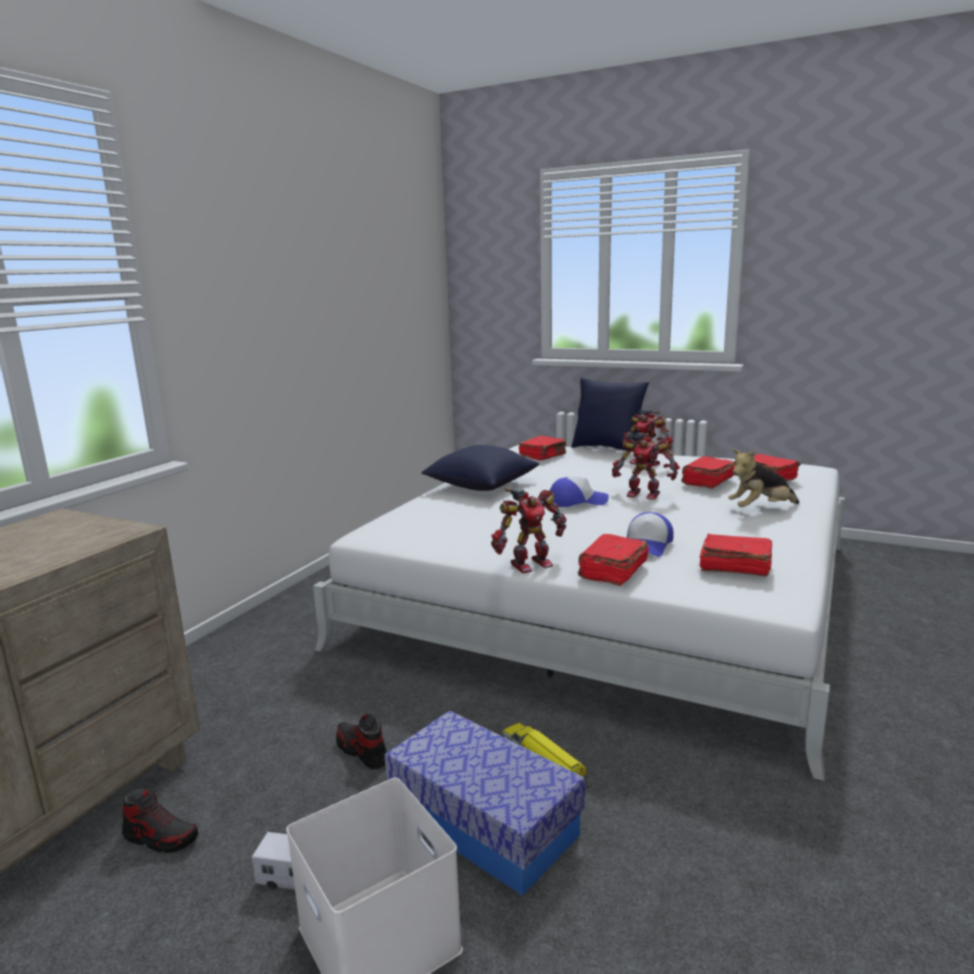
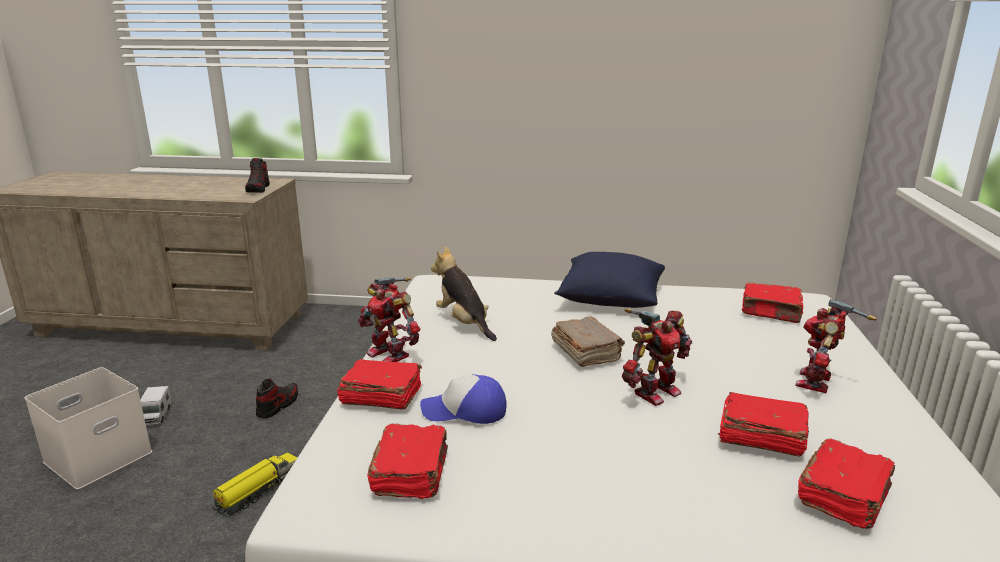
camera: 70 degrees right, 5 degrees up
(161, 837) = (197, 366): shoe -> shoe (258, 189)
(483, 822) = (194, 474): storage box -> none
(577, 502) = (585, 352): cap -> brown book
(608, 448) = (874, 349): blue pillow -> none
(643, 494) = (654, 392): toy robot -> toy robot turned 135 degrees counterclockwise
(761, 509) = (672, 497): plush toy -> plush toy (464, 323)

